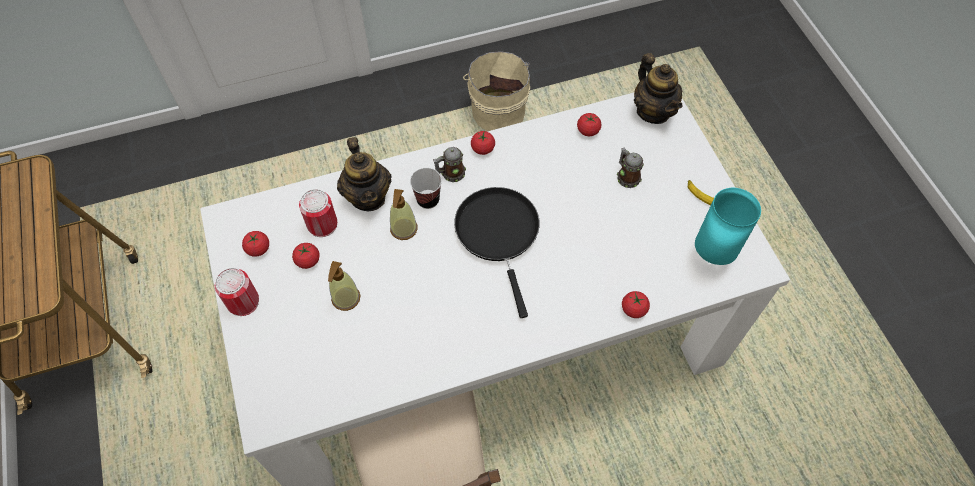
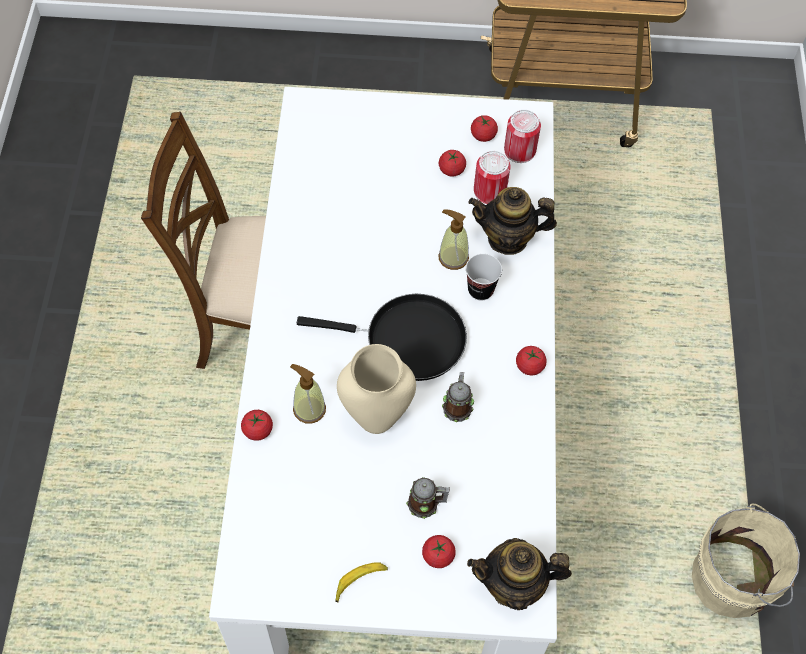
camera: 110 degrees right, 0 degrees up
(243, 302) = (429, 113): can -> can (519, 150)
(346, 298) = (395, 188): soap dispenser -> soap dispenser (309, 409)
(450, 174) = (507, 322): mug -> mug (457, 406)
(578, 231) = (376, 419): none -> beige vase
(588, 131) = (512, 491): tomato -> tomato (438, 556)
(711, 254) = (282, 544): turquoise vase -> none

